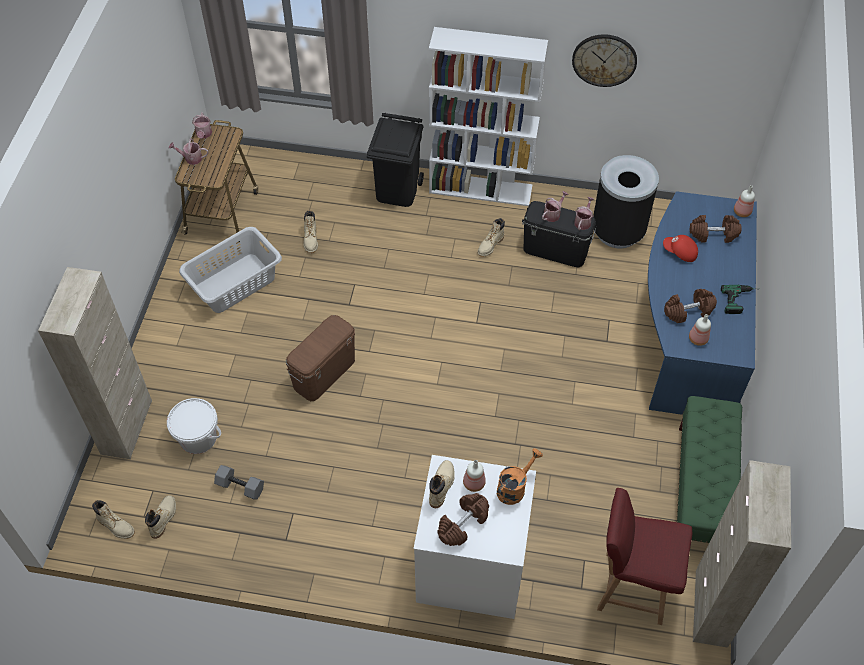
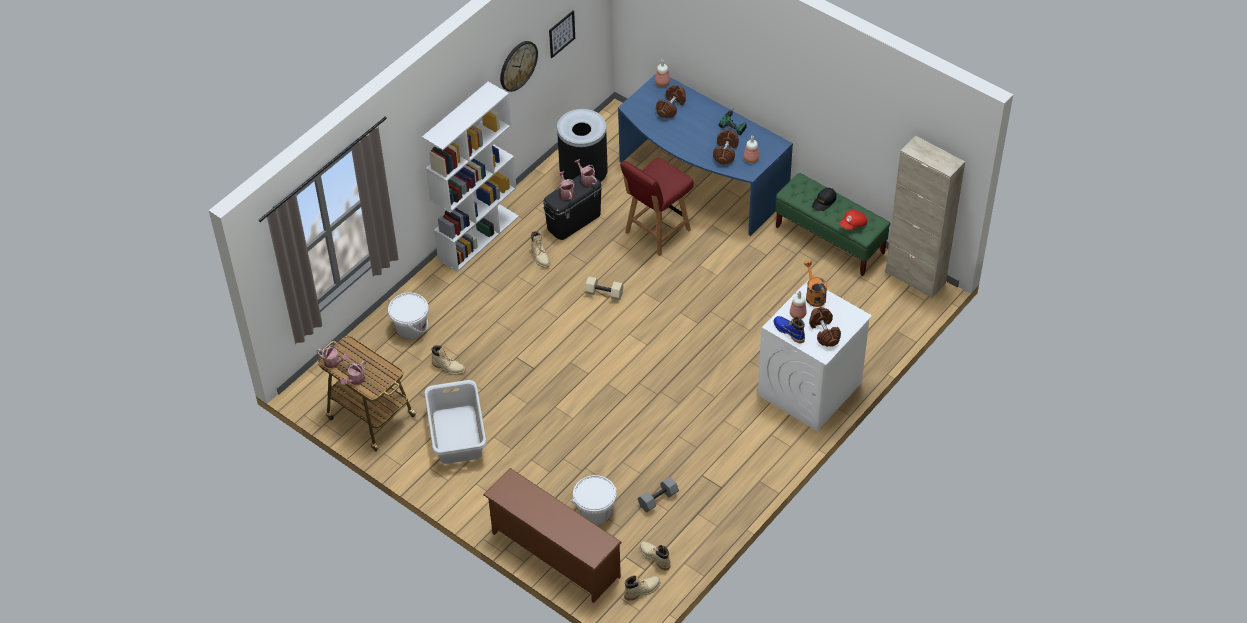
camera: 60 degrees left, 5 degrees down
(127, 427) = (553, 555): beige cabinet -> brown shoe rack
(324, 373) = (589, 409): brown storage box -> none
(342, 191) = (411, 327): none -> white bucket
(398, 190) = (439, 290): black trash can -> none
(441, 486) = (789, 331): beige boot -> blue boot
(480, 317) = (604, 293): none -> beige dumbbell
(631, 587) = (876, 310): red chair -> red chair (656, 232)
(680, 252) = (673, 132): red cap -> red cap (853, 224)
(684, 75) = (561, 34): none -> picture
(714, 447) = (824, 201): none -> black cap

